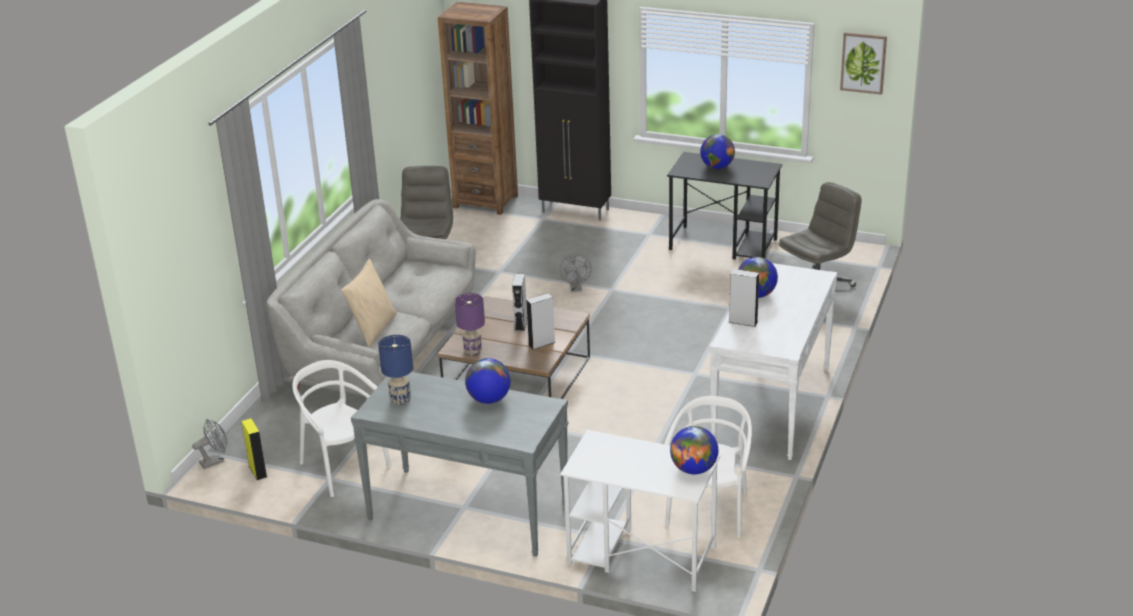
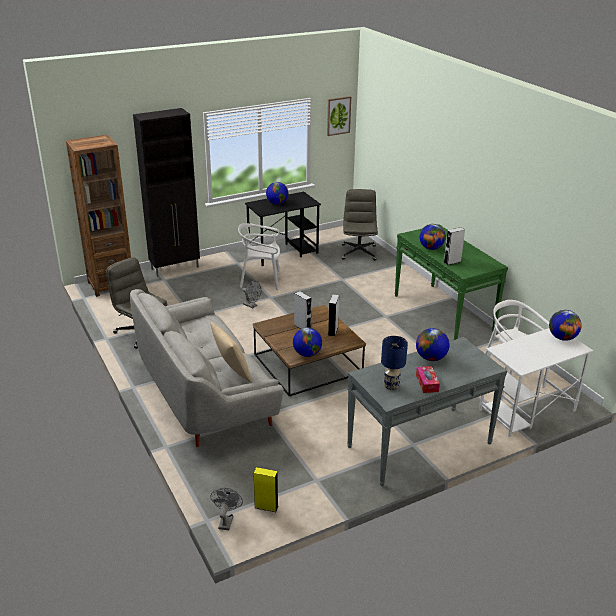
camera: 50 degrees left, 0 degrees up
(343, 467) = (311, 469): white chair -> white chair (261, 280)
(434, 417) = (427, 383): none -> tissue box
(473, 351) = (307, 354): purple table lamp -> globe
(772, 406) = (443, 313): white console table -> green console table

